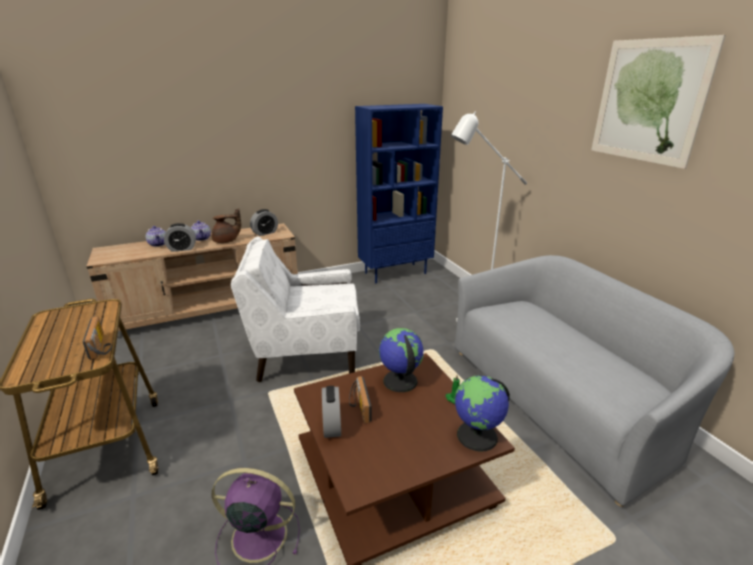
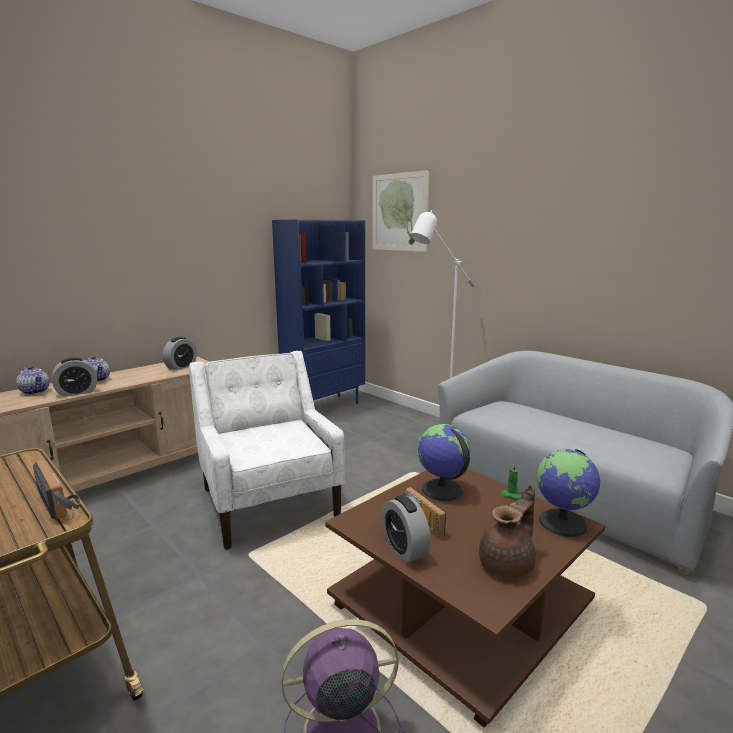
camera: 20 degrees left, 10 degrees down
(226, 241) = (135, 379): brown teapot -> brown teapot (508, 564)
(305, 352) = (269, 502): white armchair -> white armchair turned 90 degrees clockwise
(649, 101) = (597, 192): picture -> picture (399, 212)

